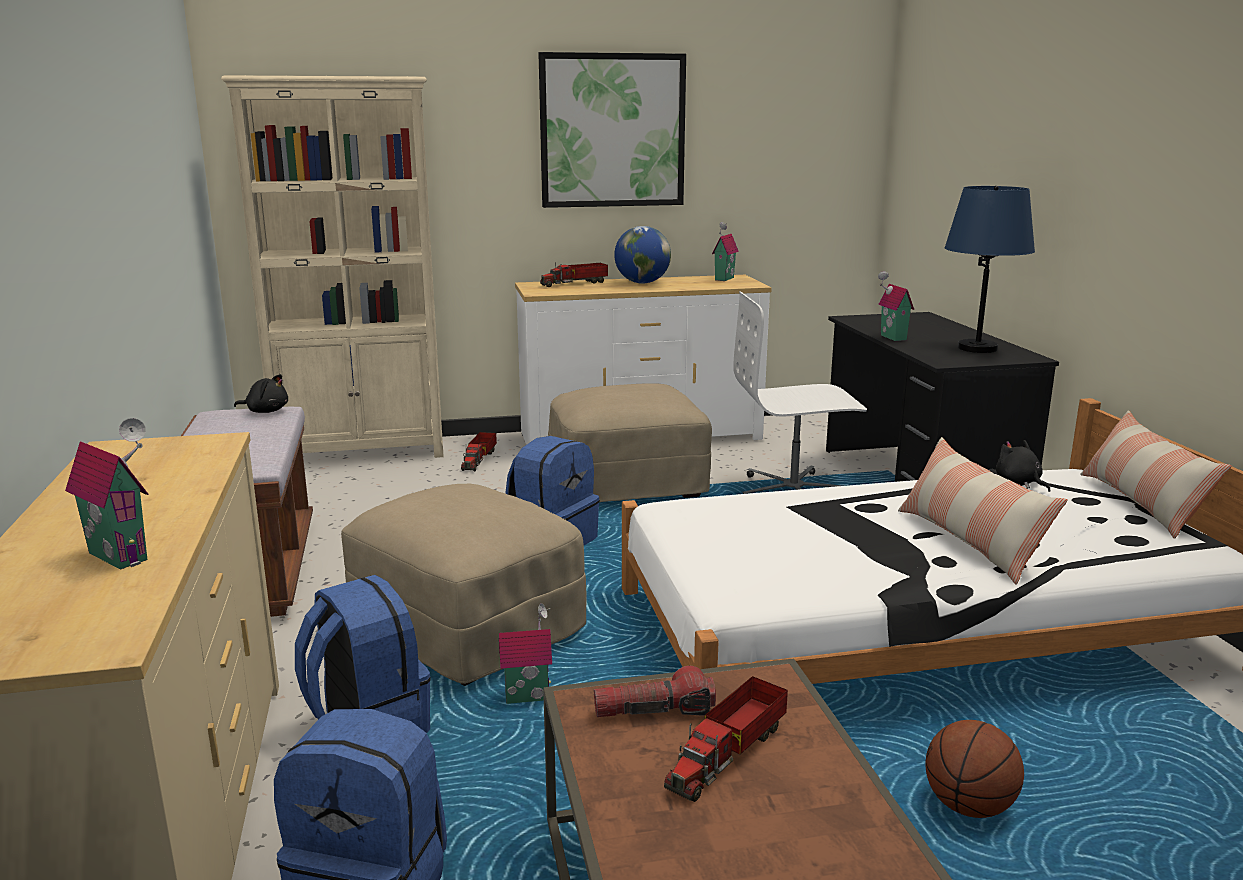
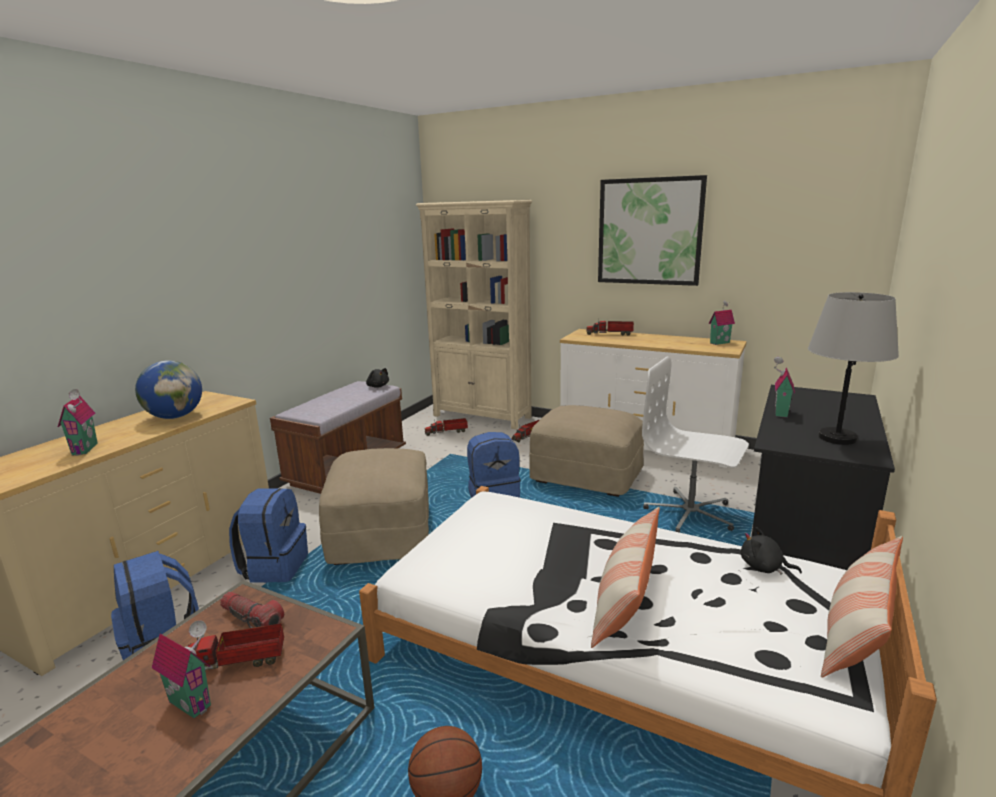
camera: 40 degrees right, 0 degrees up
(339, 483) = (447, 432): none -> toy truck
(527, 697) = (349, 584): toy house -> toy house (193, 701)
(642, 283) = (653, 339): globe -> globe (175, 417)
(978, 348) = (837, 438): blue table lamp -> grey table lamp
(1019, 483) = (764, 568): black plush toy -> black plush toy turned 75 degrees counterclockwise

